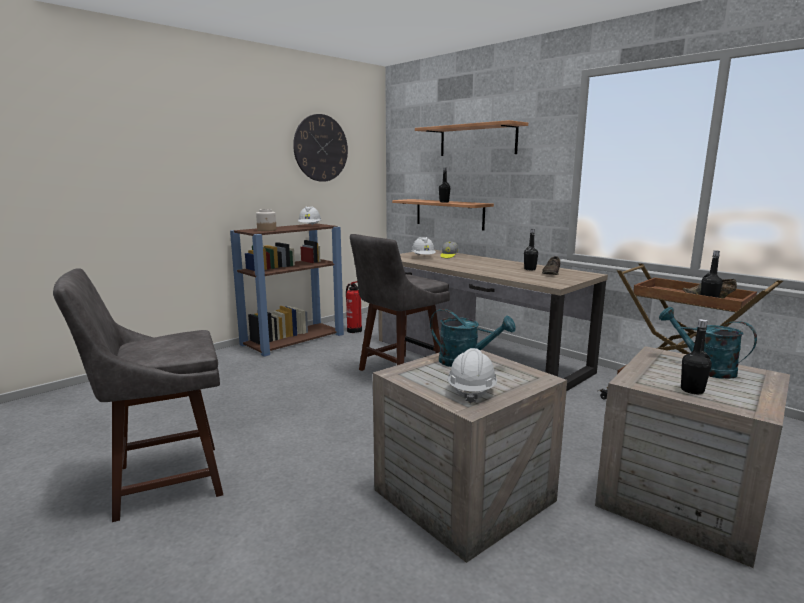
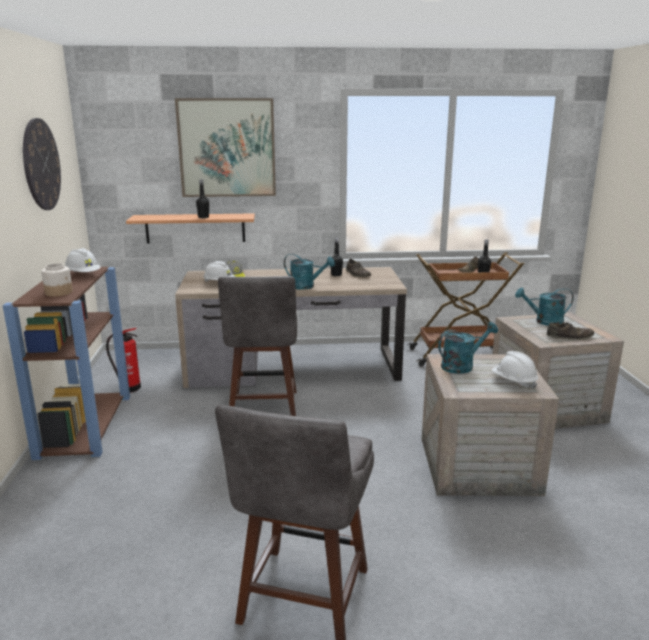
camera: 50 degrees left, 5 degrees up
(476, 270) = (306, 286): none -> turquoise watering can
(477, 140) = (227, 148): shelf -> picture
(692, 390) = (569, 337): black bottle -> brown shoe

